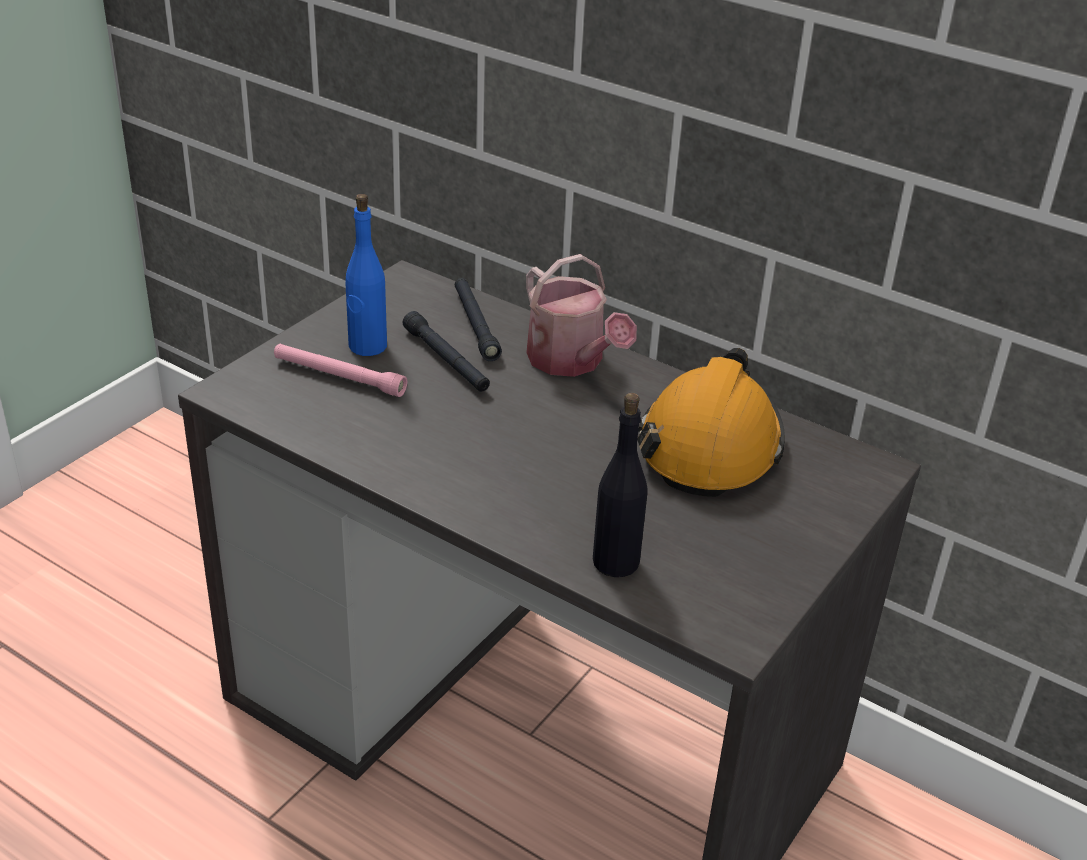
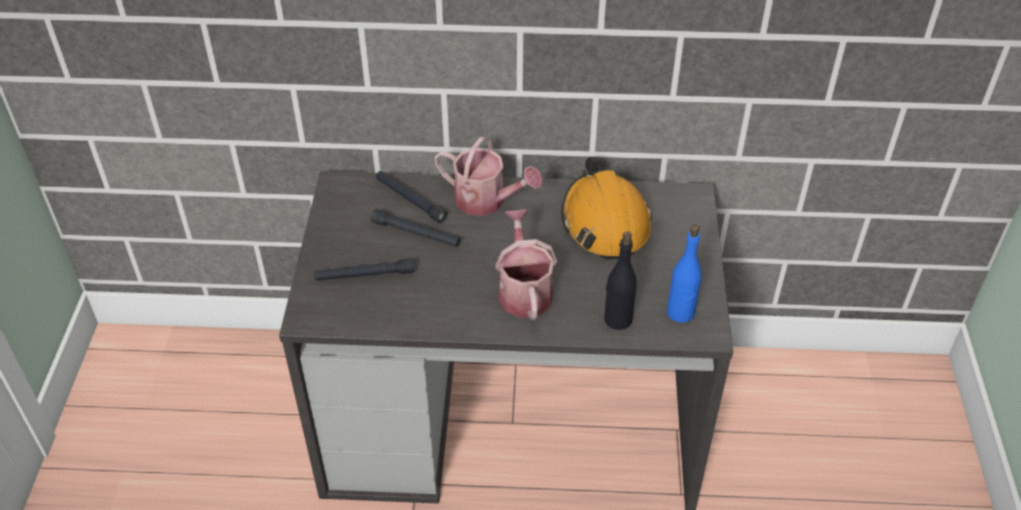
camera: 30 degrees left, 10 degrees up
(339, 377) = (365, 275): pink flashlight -> black flashlight
(367, 346) = (361, 245): blue bottle -> blue bottle (680, 313)
(520, 474) = (524, 290): none -> watering can

